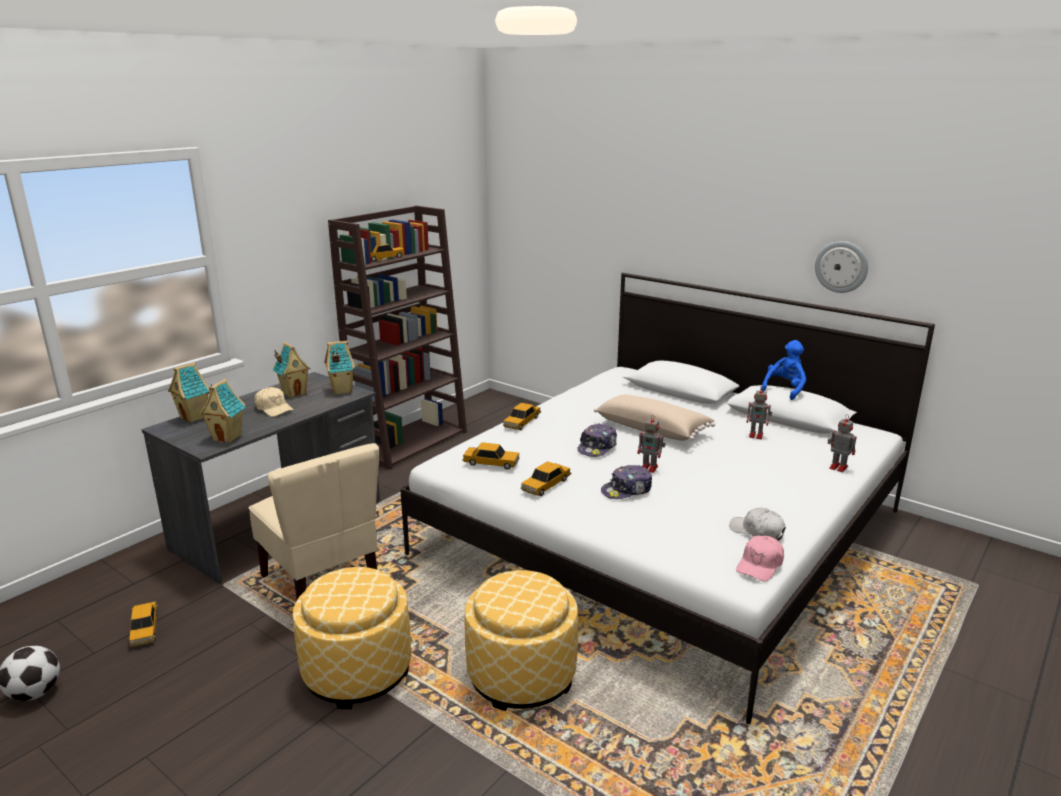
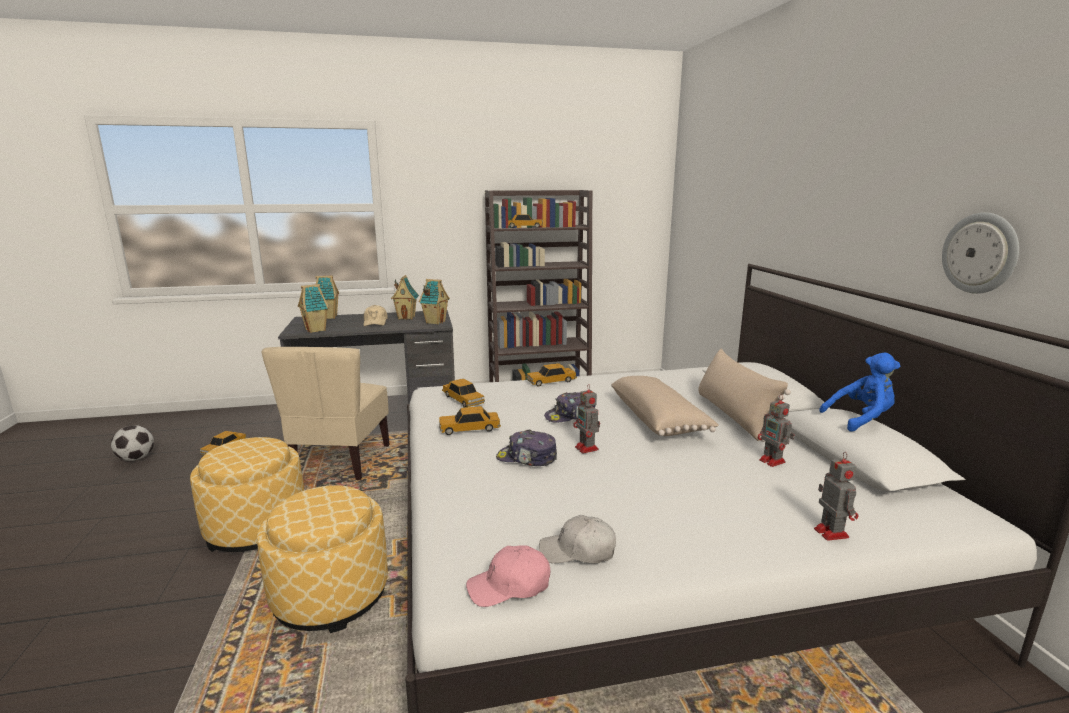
camera: 40 degrees right, 5 degrees down
(688, 409) = (733, 415): none -> beige pillow
(757, 531) = (578, 551): white cap -> white cap turned 75 degrees counterclockwise

